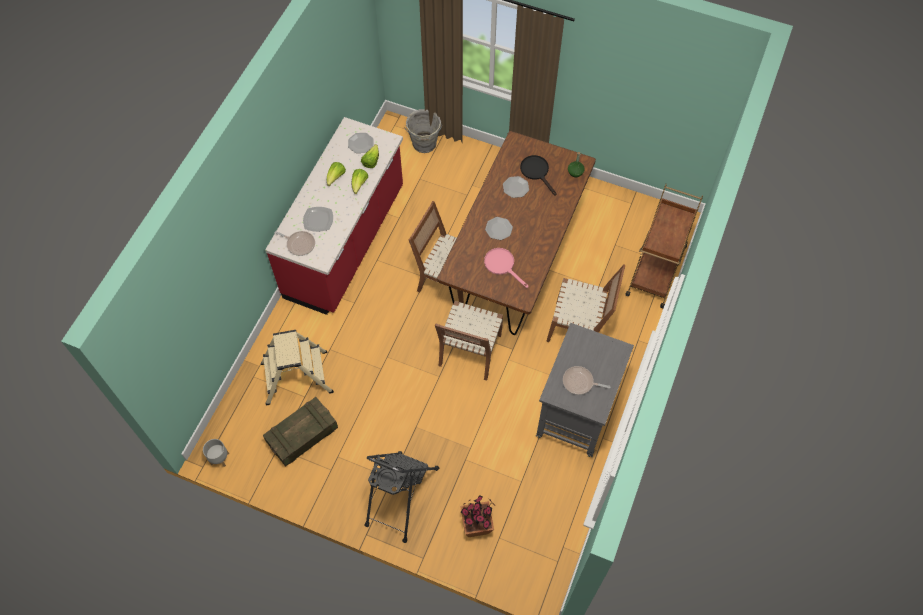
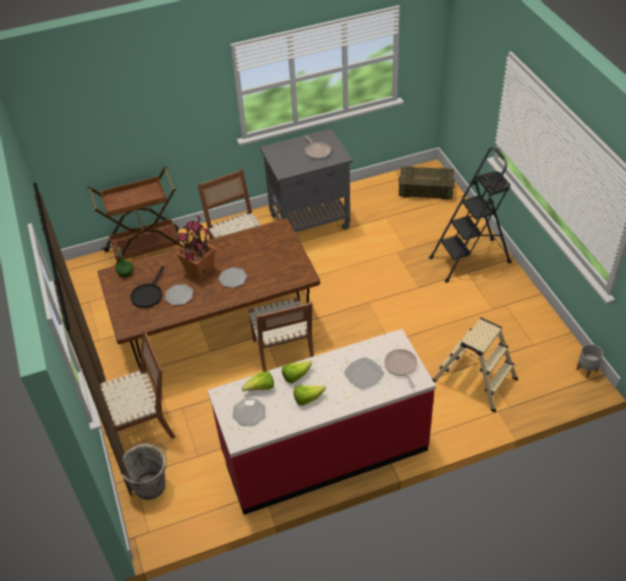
camera: 130 degrees left, 15 degrees down
(302, 435) = (507, 339): crate -> crate (425, 190)
(469, 353) = (330, 300): chair -> chair (143, 426)
(477, 526) = (439, 217): potted plant -> potted plant (199, 271)
(502, 265) = (264, 255): pink frying pan -> none

